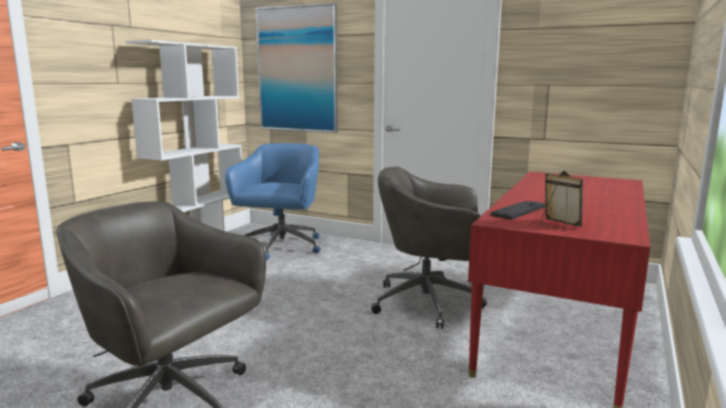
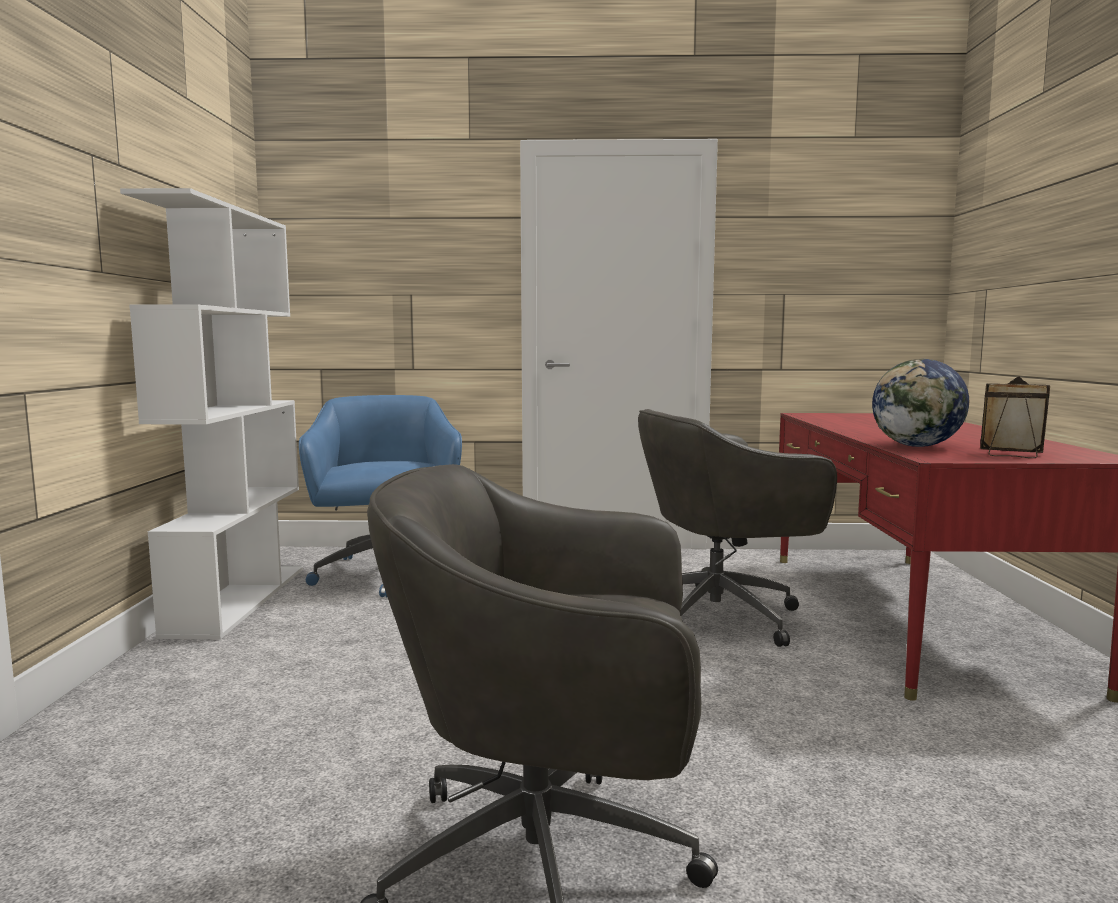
camera: 25 degrees left, 5 degrees down
(297, 69) = (377, 272): picture -> none
(518, 211) = (917, 446): keyboard -> globe

